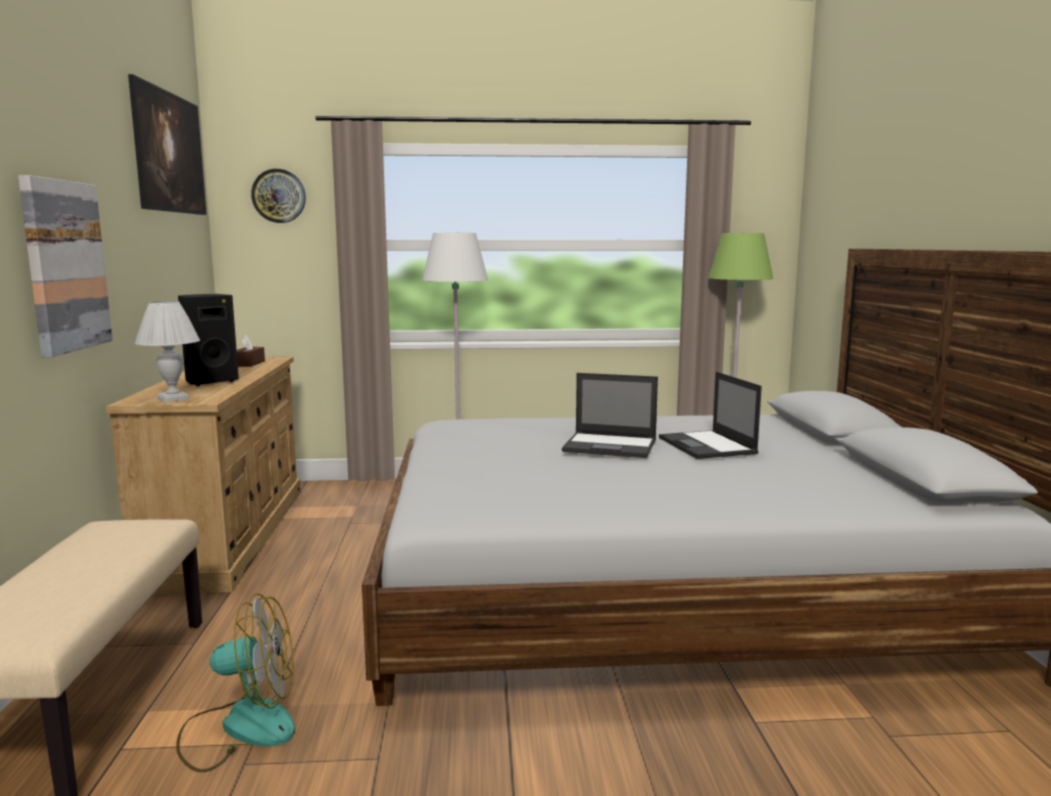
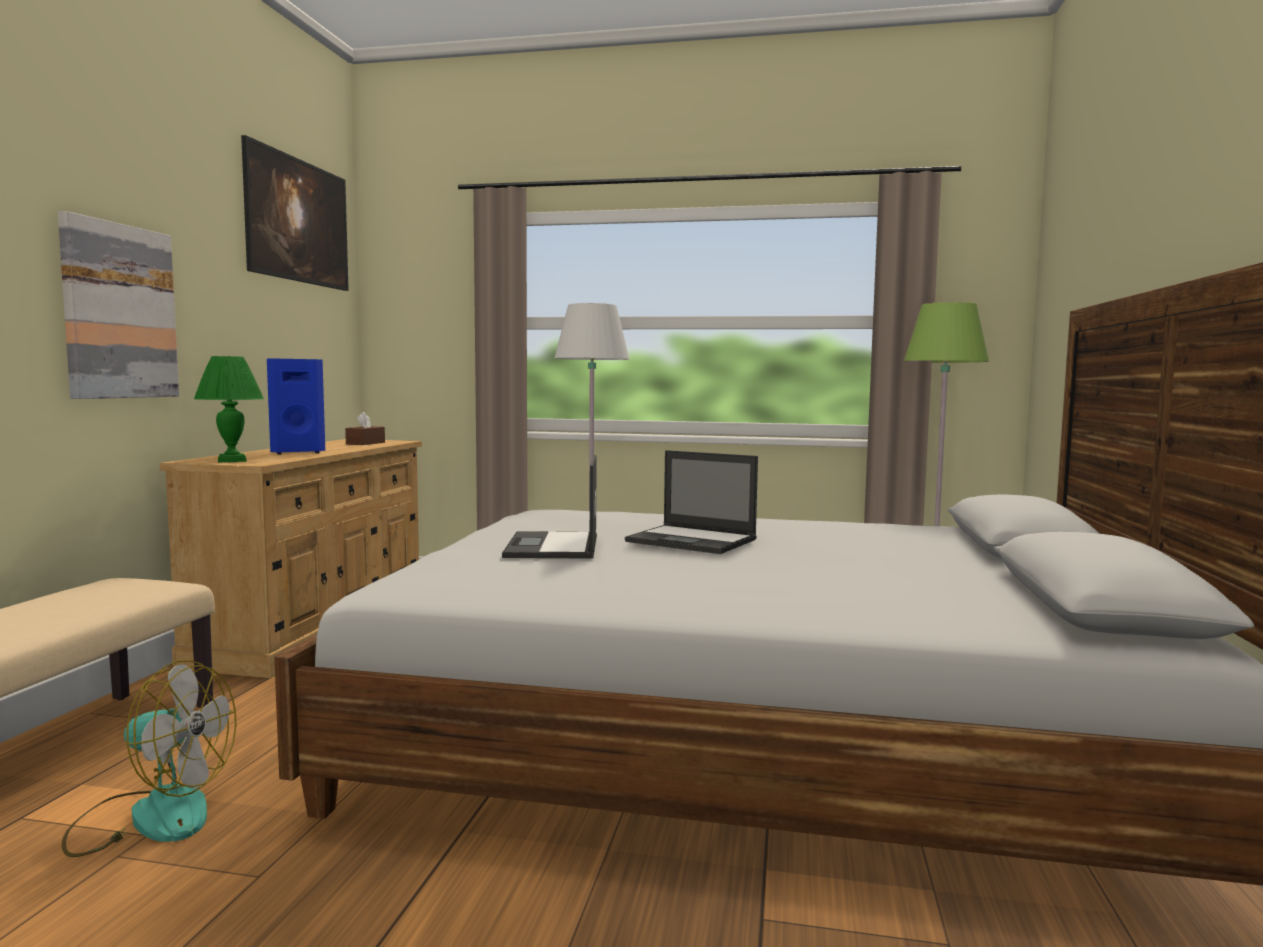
camera: 15 degrees right, 5 degrees down
(172, 398) = (231, 460): white table lamp -> green table lamp
(210, 382) = (297, 452): black speaker -> blue speaker
(279, 196) = (423, 271): wall clock -> none
(707, 446) = (820, 548): laptop -> laptop (553, 547)

